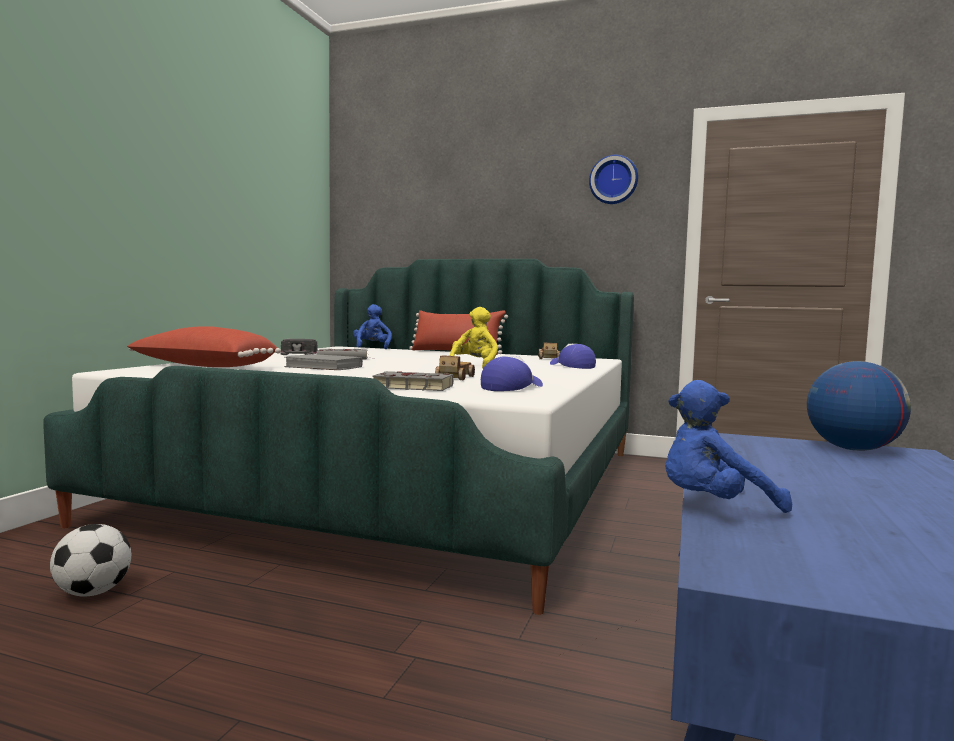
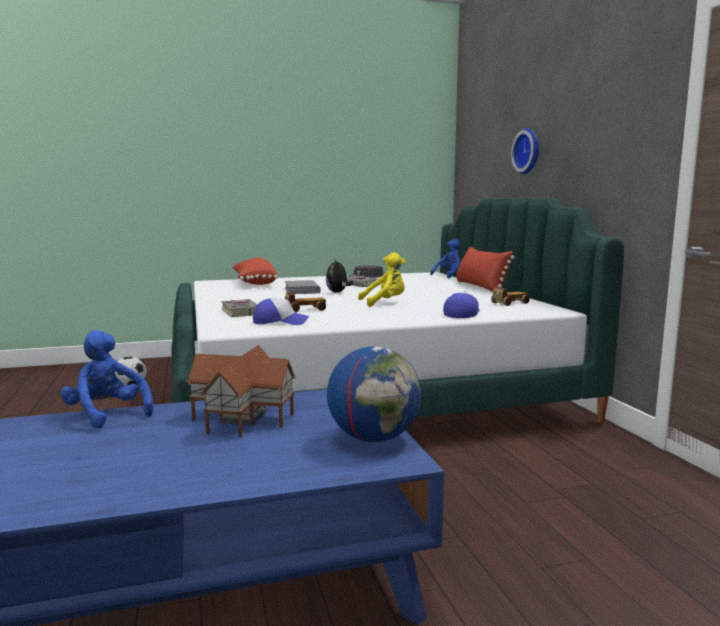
camera: 55 degrees right, 5 degrees up
(373, 365) = (338, 292): none -> plush toy
(613, 180) = (620, 104): wall clock -> wall clock (528, 151)
(769, 468) = (241, 417): none -> toy house

